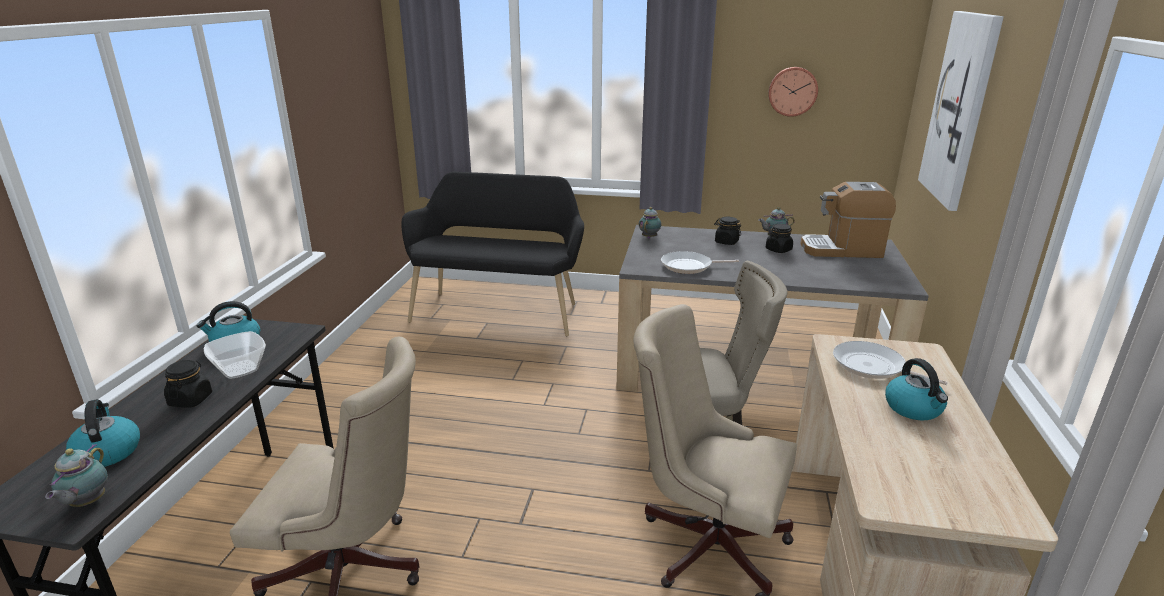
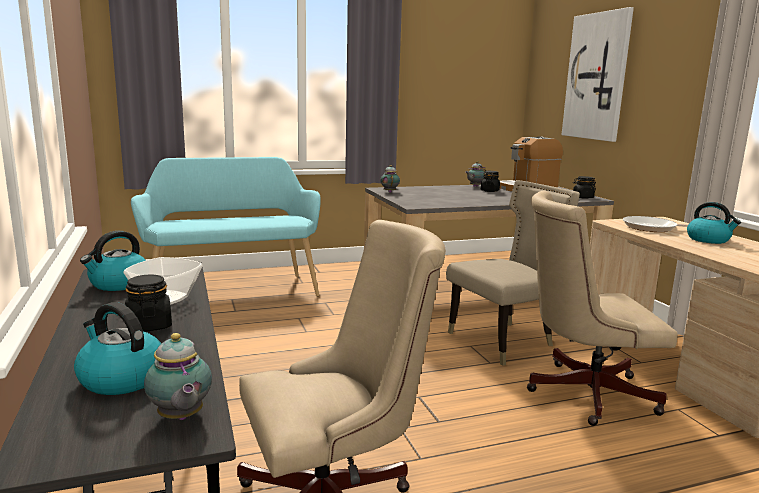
camera: 30 degrees left, 10 degrees down
(499, 310) = (232, 289): black bench -> turquoise bench
(689, 266) = (449, 202): frying pan -> none
(726, 242) = (448, 190): black jar -> black jar (582, 197)
(792, 91) = (452, 82): wall clock -> none

